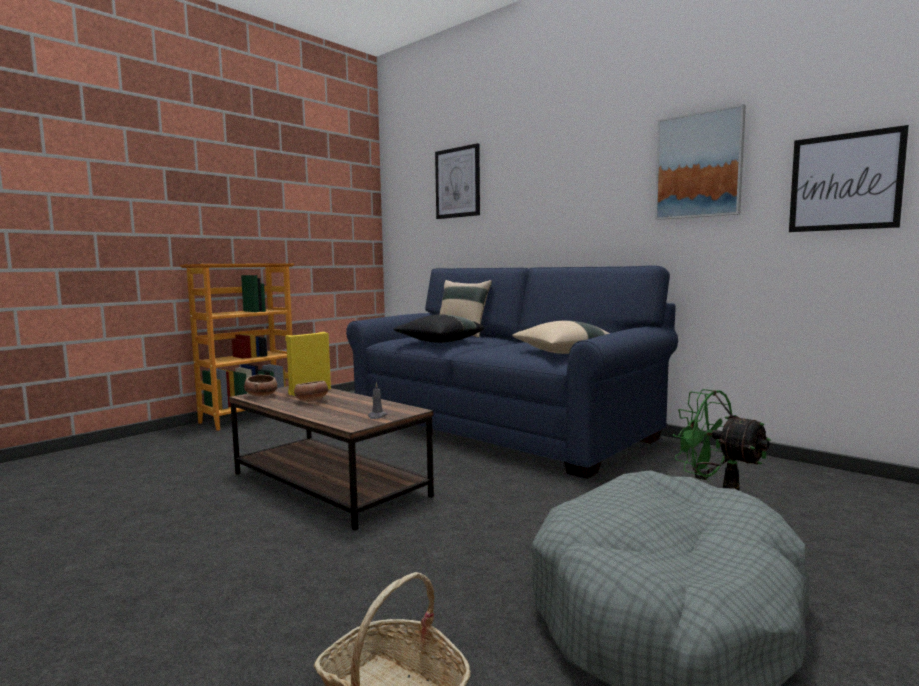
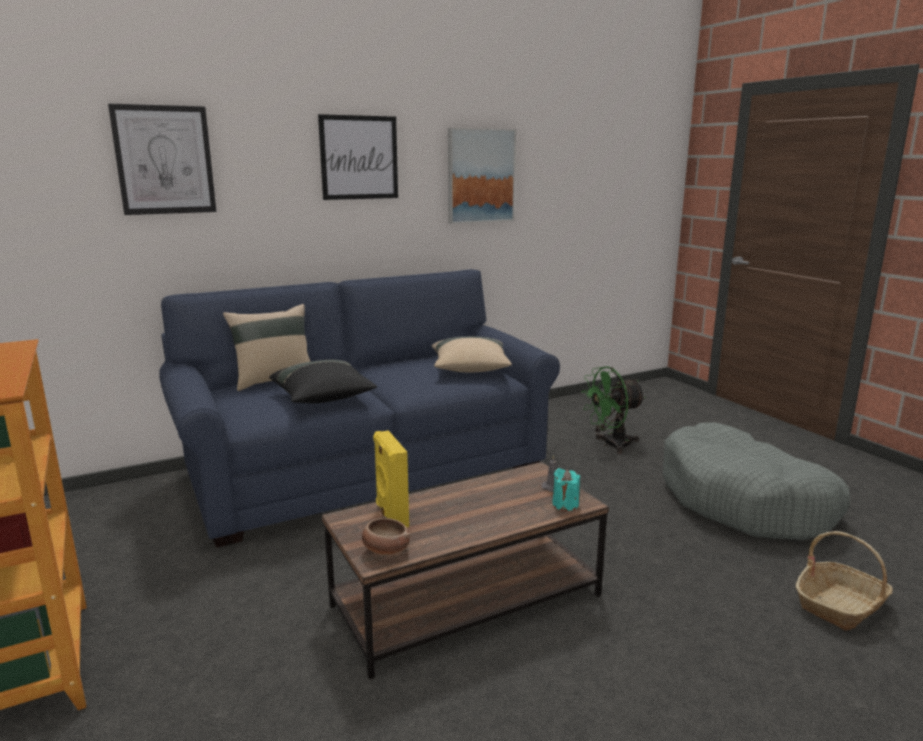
camera: 70 degrees left, 10 degrees up
(311, 401) = (453, 517): bowl -> none
(346, 421) = (565, 504): none -> turquoise candle
(845, 182) = (570, 199): picture -> picture (359, 157)

